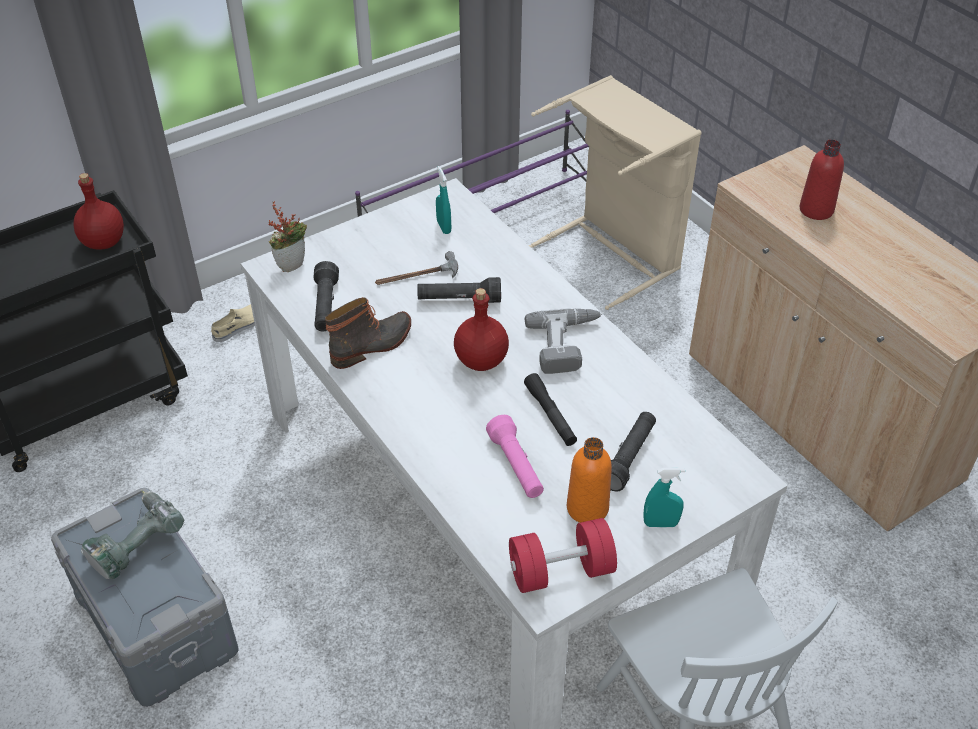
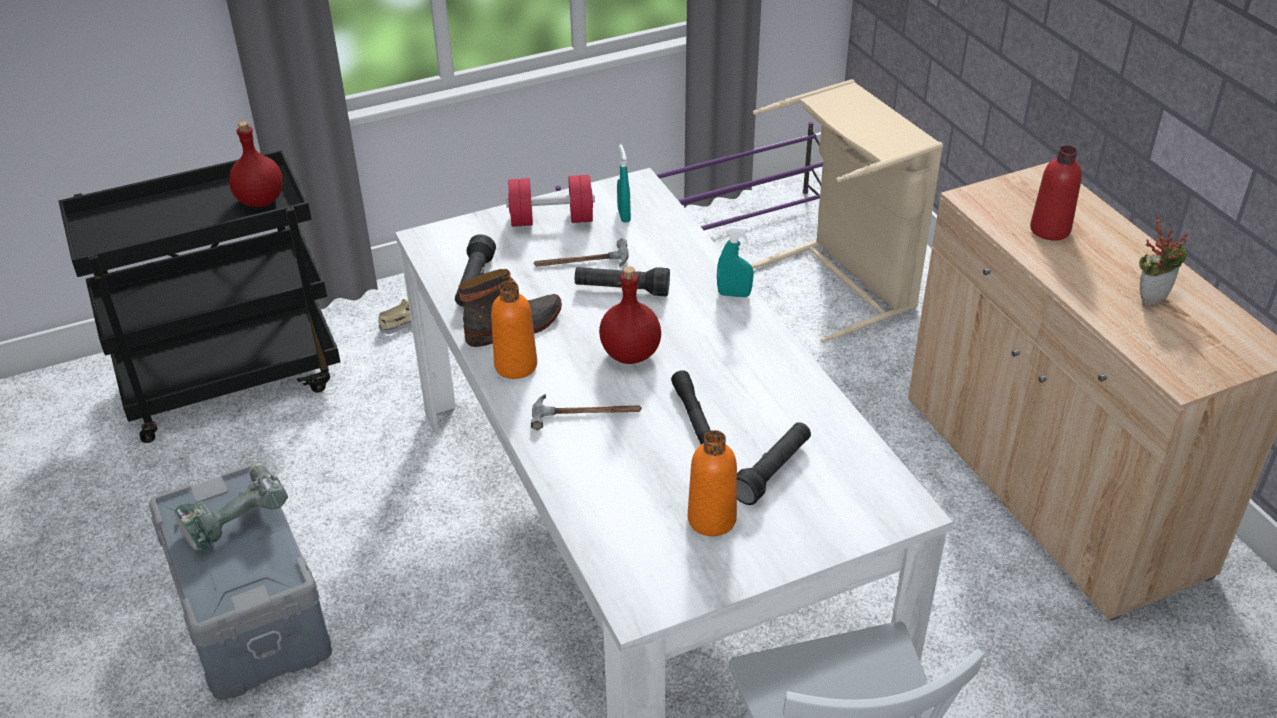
camera: 10 degrees right, 5 degrees down
(291, 264) = (449, 237): potted plant -> potted plant (1151, 297)
(382, 383) = (516, 365): none -> orange bottle
(456, 421) = (586, 413): none -> hammer
(516, 466) = (642, 466): pink flashlight -> none
(561, 571) = (665, 581): red dumbbell -> red dumbbell (551, 220)
(568, 345) = (732, 347): power drill -> none
(660, 523) = (792, 545): turquoise spray bottle -> turquoise spray bottle (734, 294)

